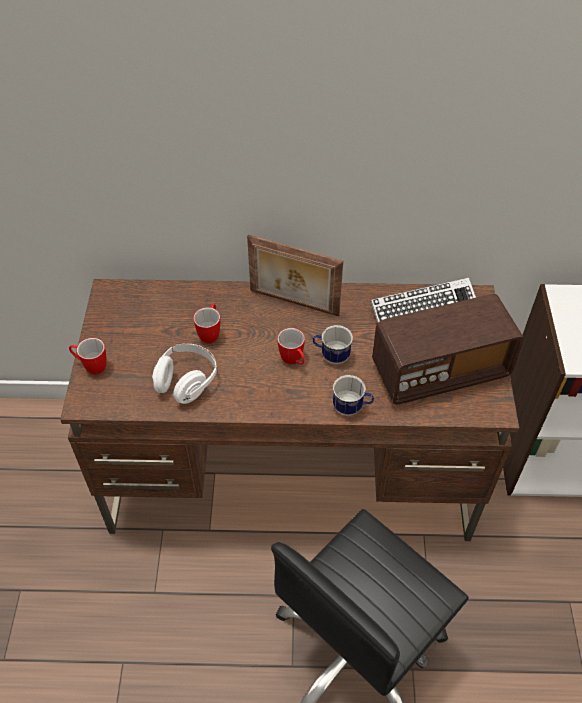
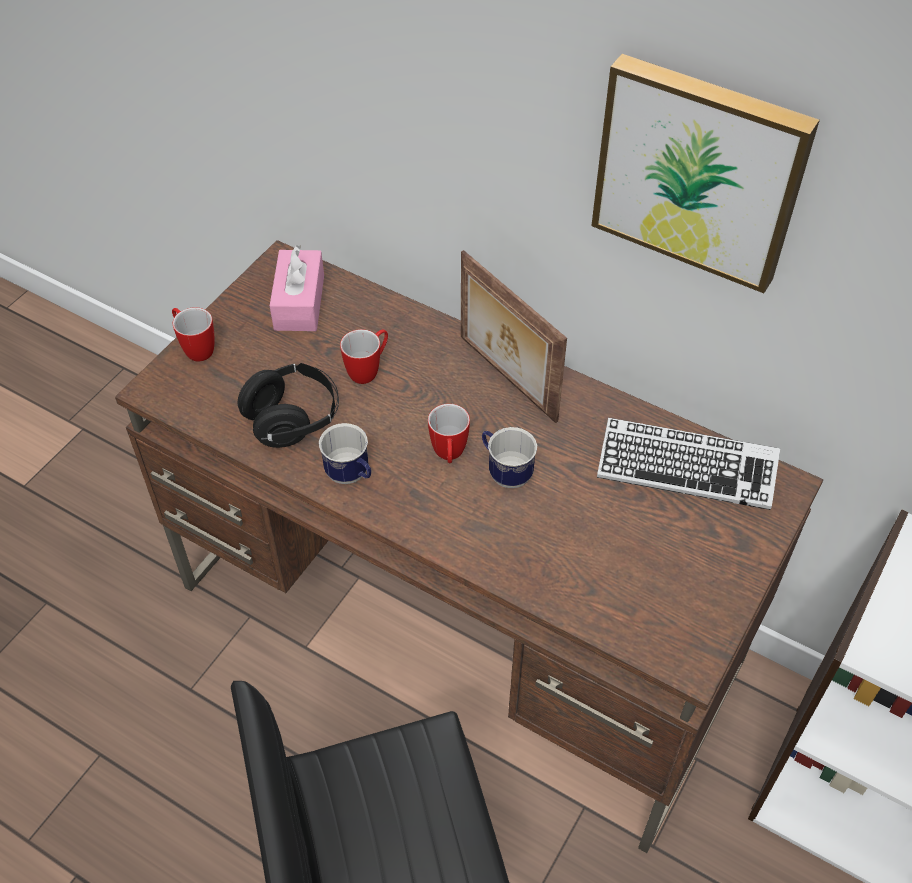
camera: 30 degrees right, 0 degrees up
(137, 311) = (299, 302): none -> pink tissue box
(186, 381) = (293, 419): white headphones -> black headphones
(352, 408) = (481, 556): mug -> mug (351, 476)
(396, 133) = (700, 170): none -> picture
(440, 371) = (645, 565): radio -> none

